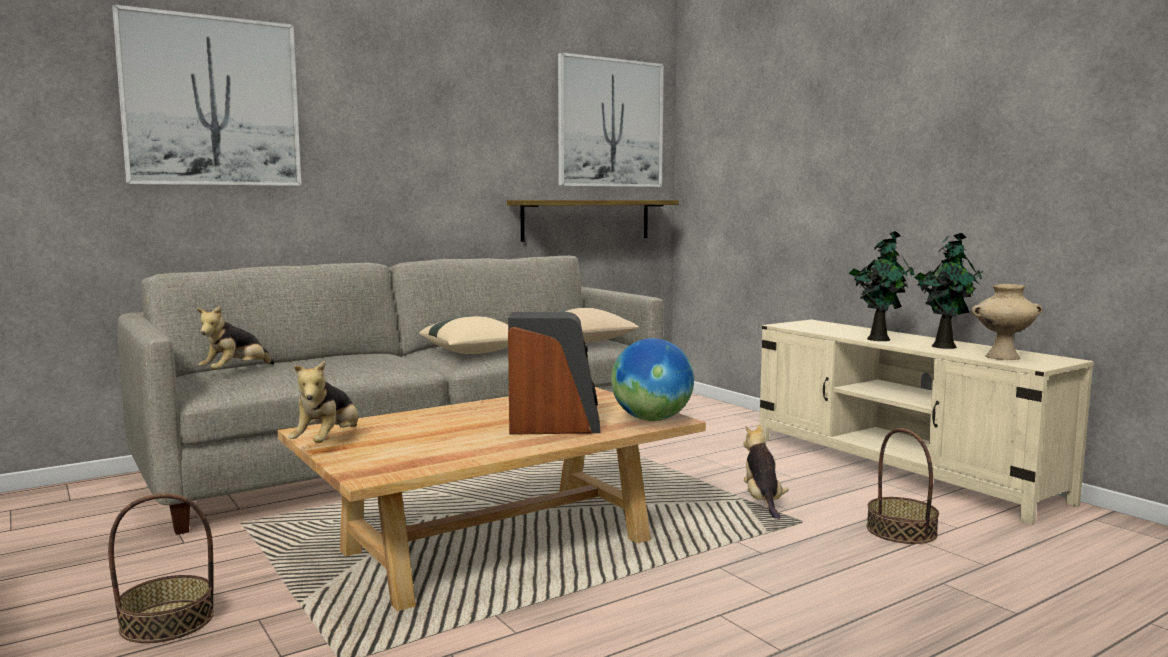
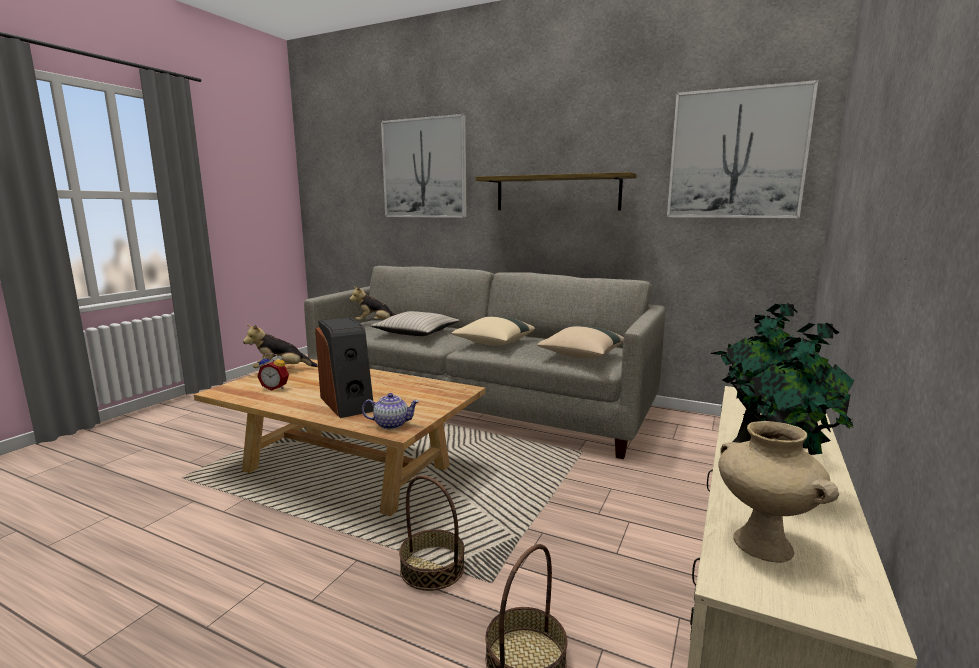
camera: 60 degrees right, 5 degrees up
(167, 621) = (223, 429): basket -> basket (432, 568)
(348, 364) = (416, 332): none -> beige pillow
(419, 449) = (275, 388): none -> alarm clock
(586, 219) = (697, 249): shelf -> shelf (557, 193)
(651, 419) = (392, 424): globe -> teapot
(762, 501) = (526, 548): plush toy -> none

